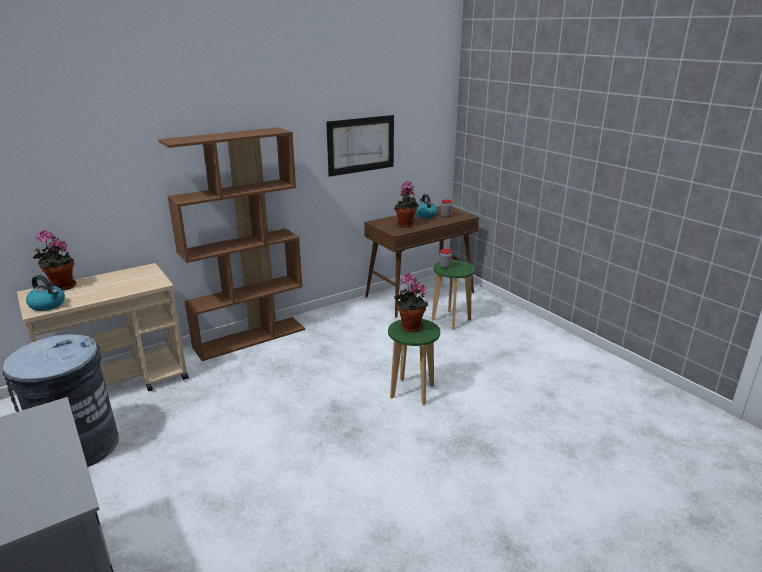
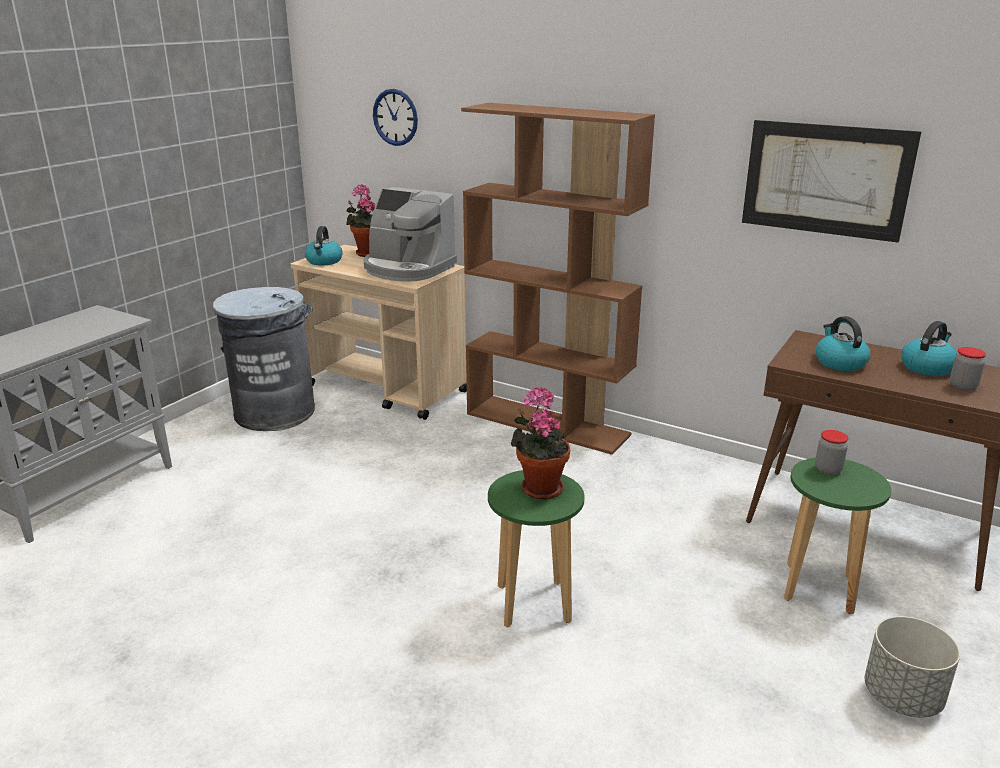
camera: 65 degrees right, 0 degrees up
(58, 166) = (395, 117): none -> wall clock
(126, 280) = (407, 269): none -> coffee machine
(406, 225) = (839, 363): potted plant -> kettle
(518, 329) = (902, 697): none -> grey planter

